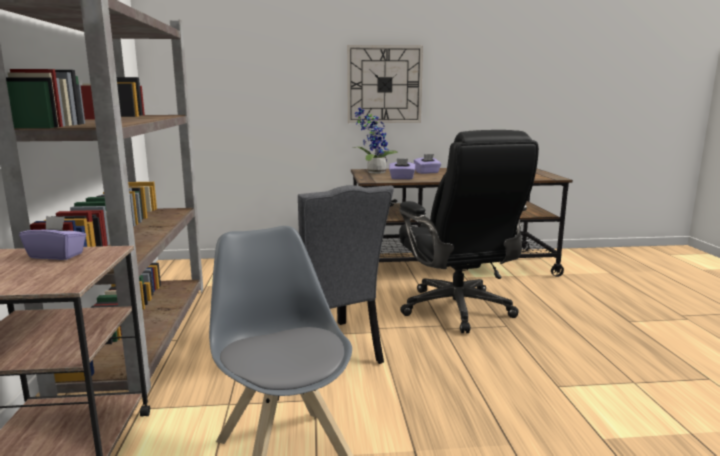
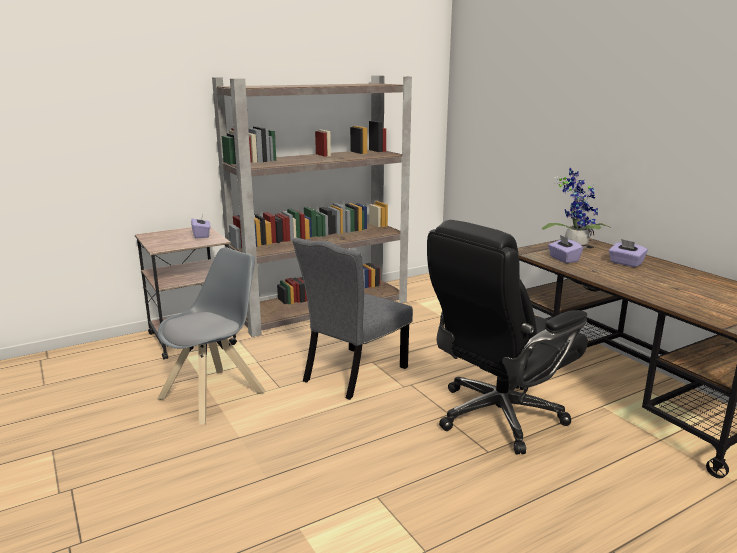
camera: 65 degrees right, 5 degrees up
(384, 84) = (631, 141): wall clock -> none

